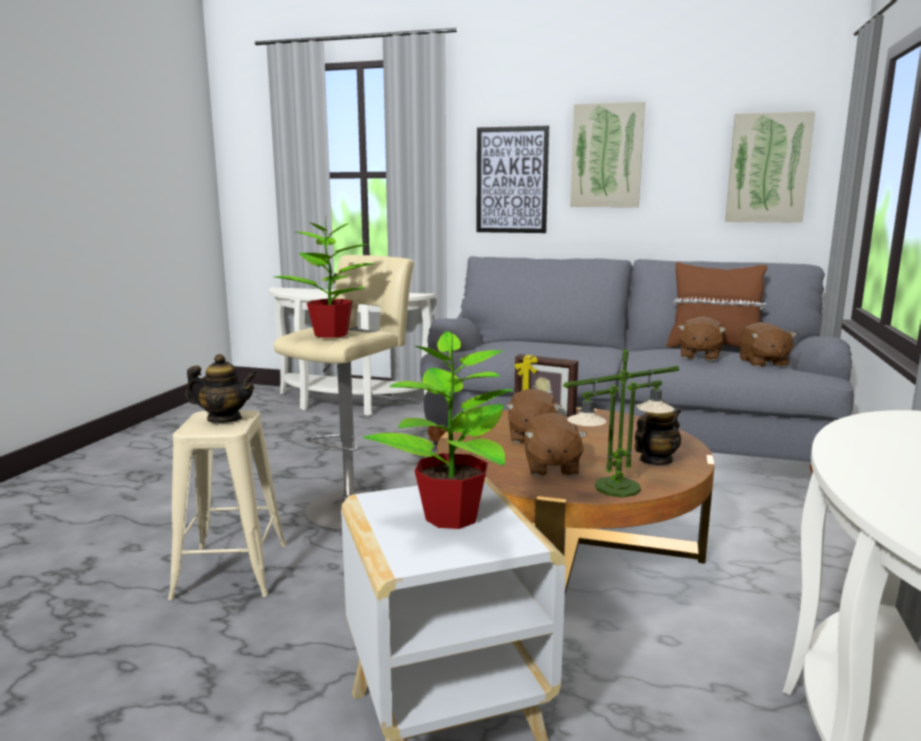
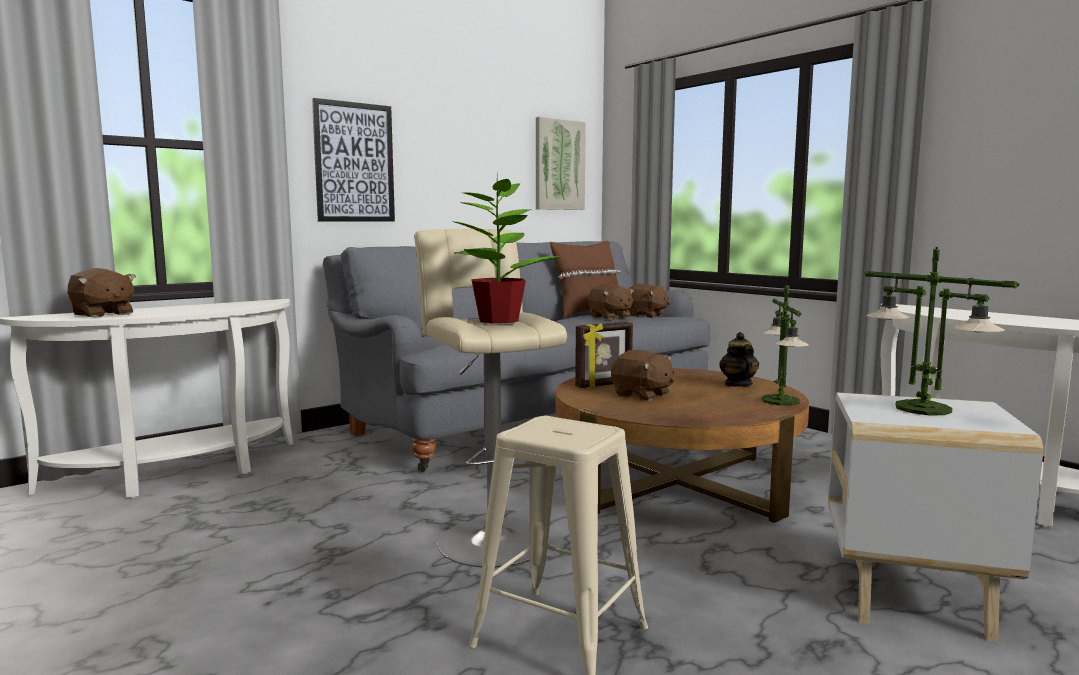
camera: 55 degrees left, 5 degrees down
(224, 419) = (557, 428): teapot -> none
(450, 517) = (923, 409): potted plant -> table lamp
(551, 467) = (720, 404): brown plush toy -> brown plush toy (102, 314)
(606, 156) = (444, 144): picture -> none

